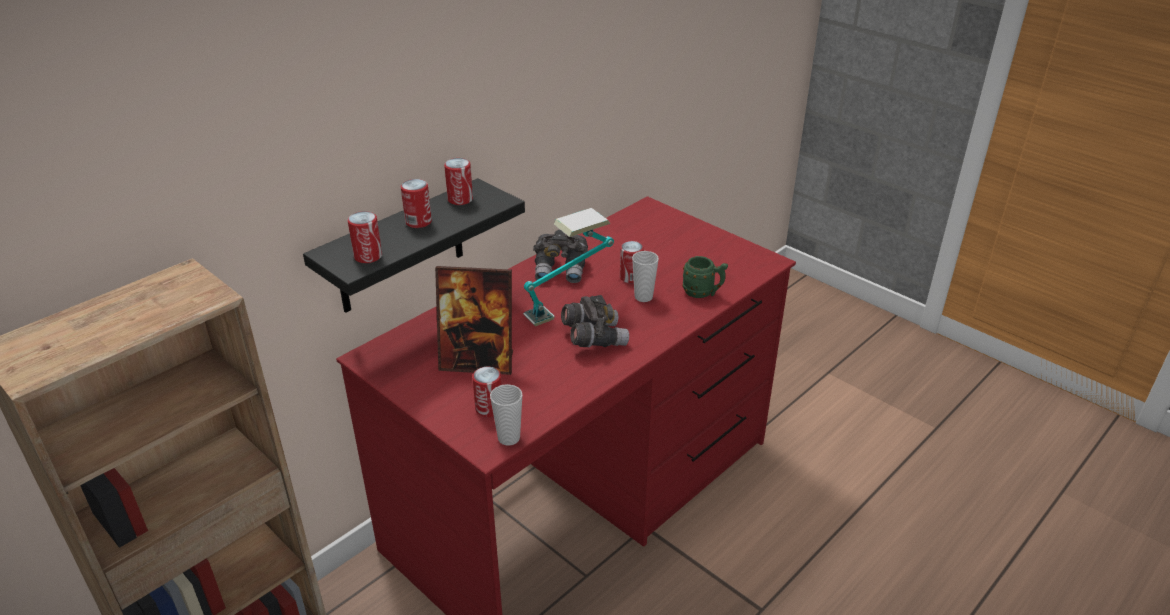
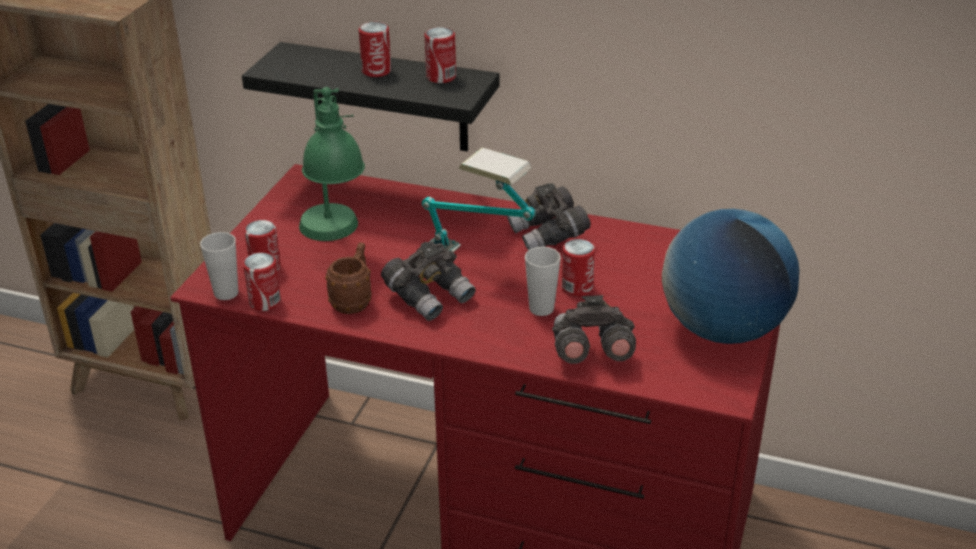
camera: 65 degrees right, 0 degrees up
(368, 256) = (293, 68): can -> can (265, 302)
(478, 362) = (336, 238): picture frame -> green table lamp
(572, 373) = (354, 301): none -> brown mug
(703, 293) = (590, 353): green mug -> grey binoculars
(710, 242) = (722, 329): none -> globe

